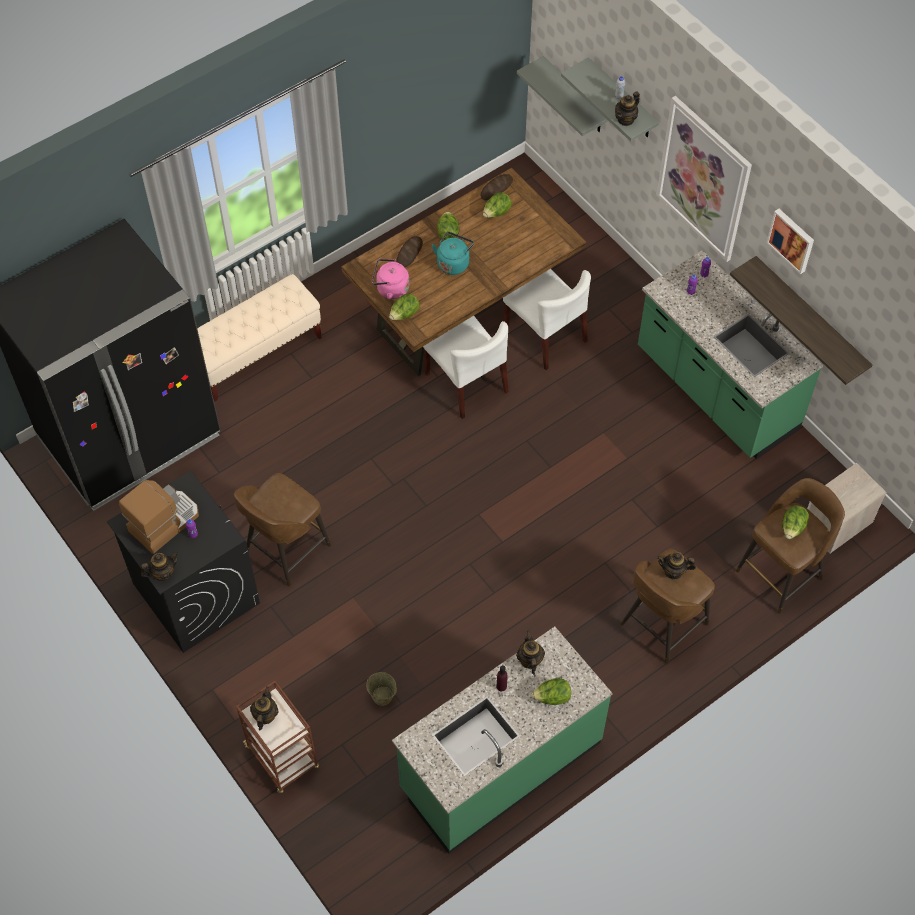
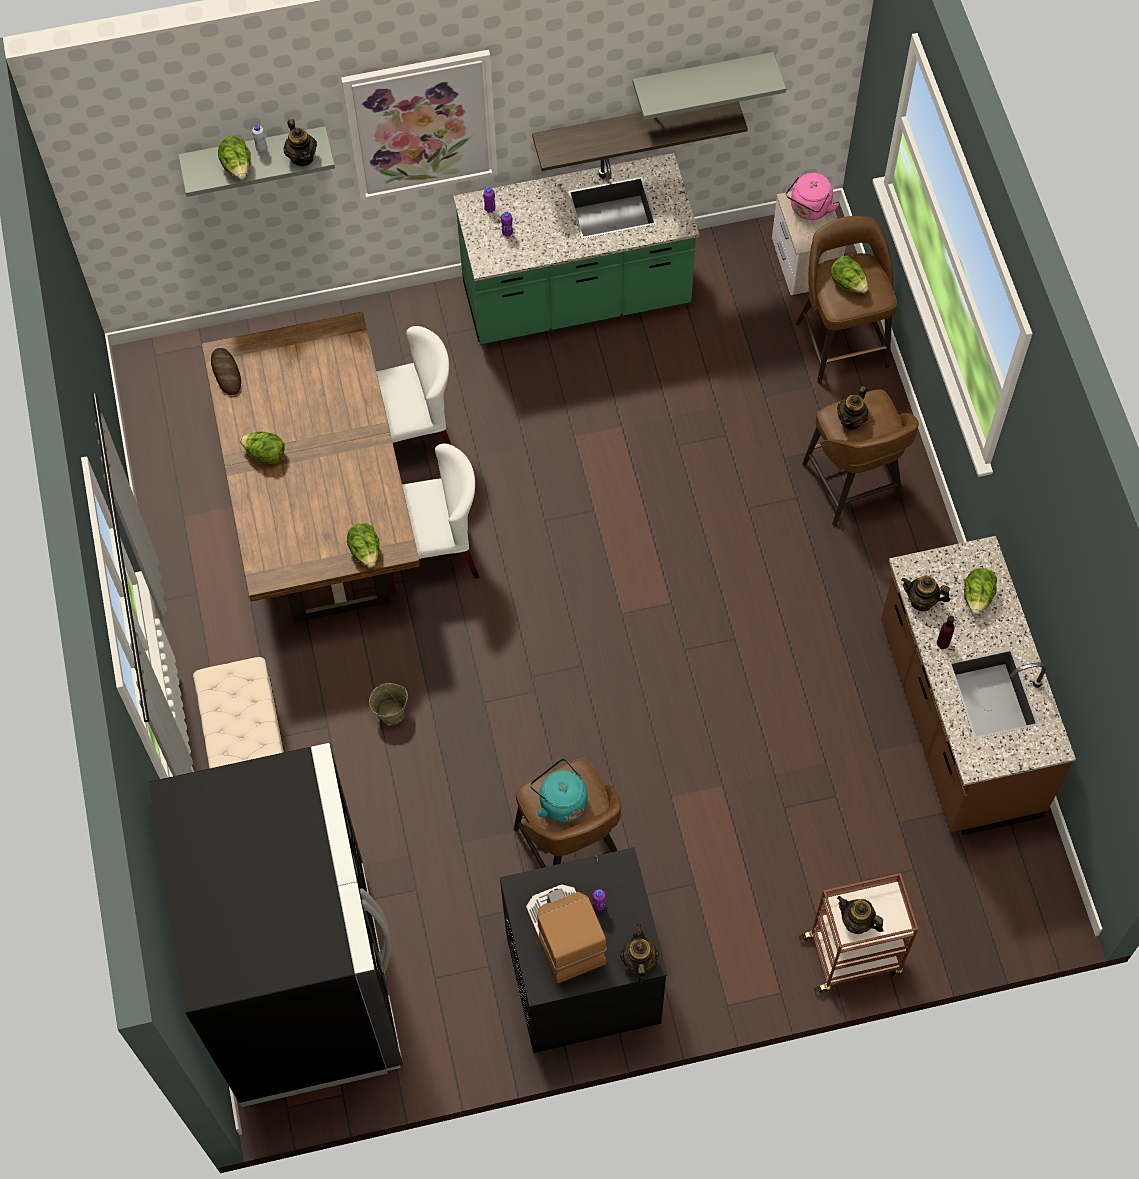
camera: 65 degrees left, 5 degrees up
(382, 696) = (818, 812): beige bucket -> beige bucket (391, 711)
(390, 289) = (317, 552): pink kettle -> pink kettle (809, 209)
(409, 253) = (273, 509): bread -> none
(453, 263) = (315, 466): turquoise kettle -> turquoise kettle (560, 801)
(496, 213) = (265, 388): lettuce -> lettuce (237, 167)
(500, 765) = (956, 721): green counter -> brown counter
(575, 97) = (173, 214): grey shelf -> grey shelf (702, 78)
(792, 240) = (577, 73): picture -> none

